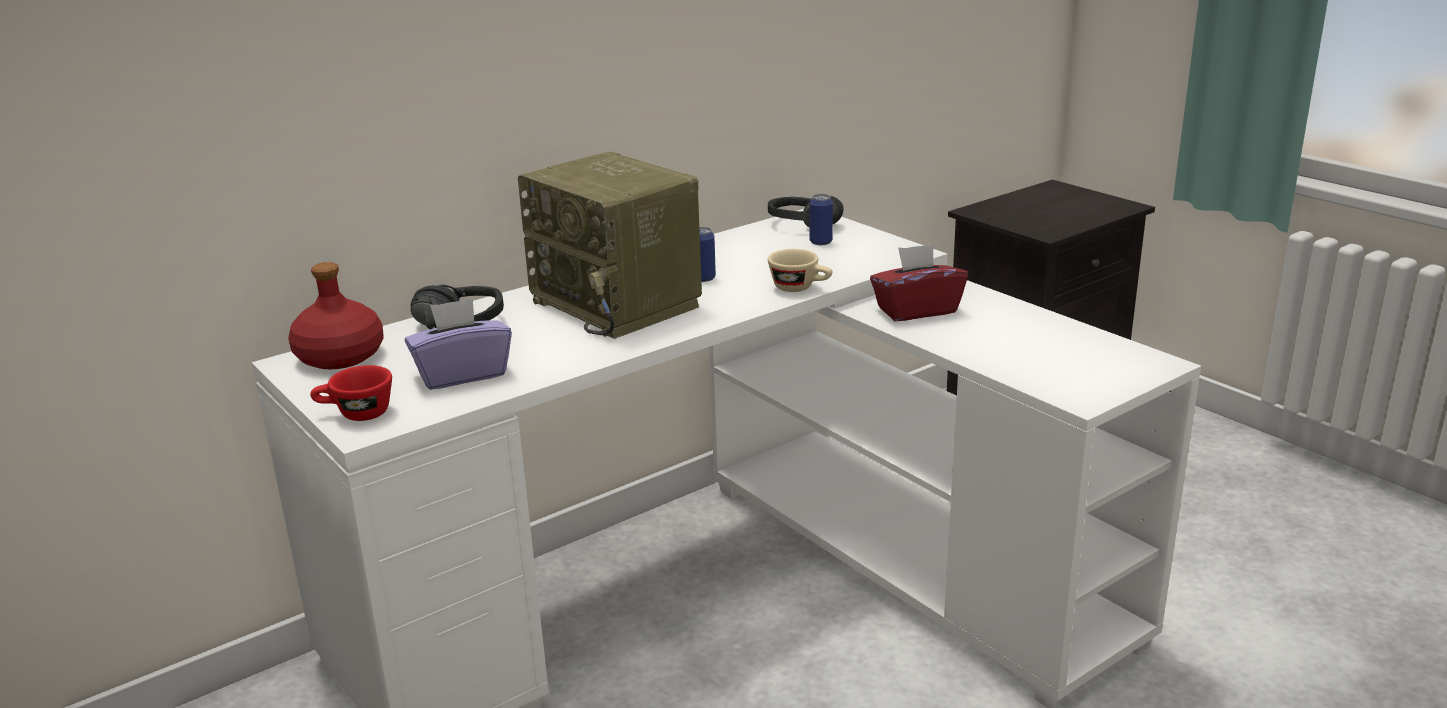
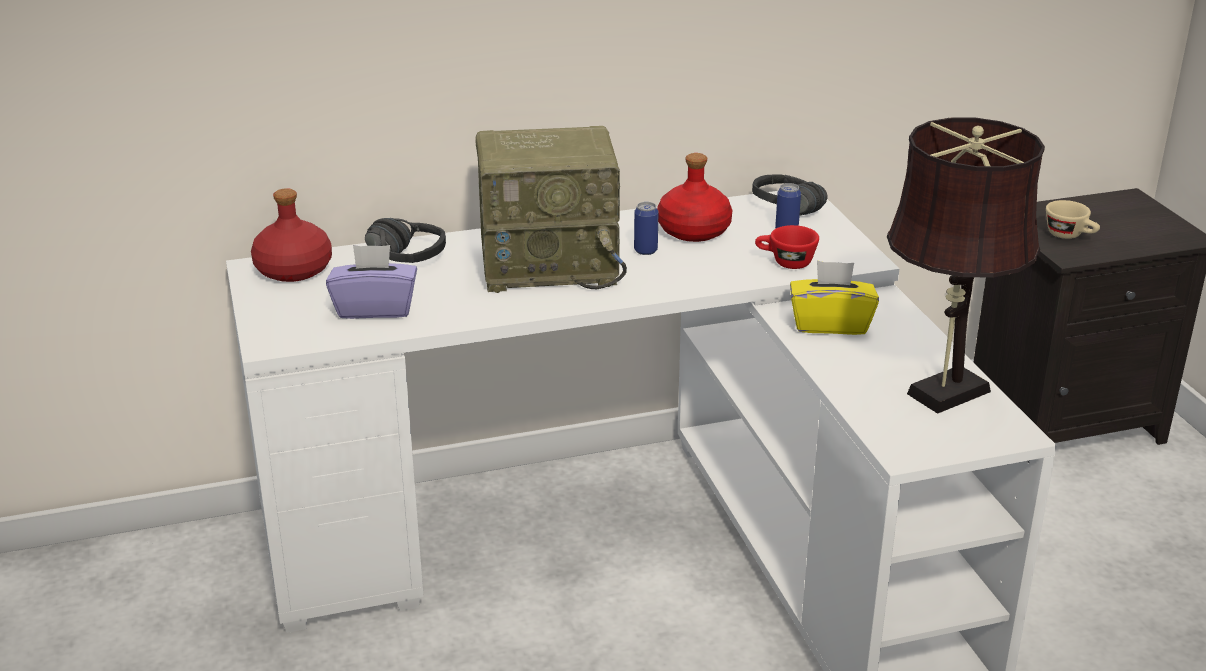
camera: 20 degrees right, 5 degrees up
(356, 414) = (272, 329): red cup -> red cup (785, 262)
(619, 304) = (551, 264): radio -> radio turned 75 degrees counterclockwise
(734, 256) = (693, 231): none -> red bottle
(800, 288) = (725, 279): beige cup -> beige cup (1070, 235)
(916, 310) = (830, 324): red tissue box -> yellow tissue box
(1068, 346) = (942, 395): none -> brown table lamp

